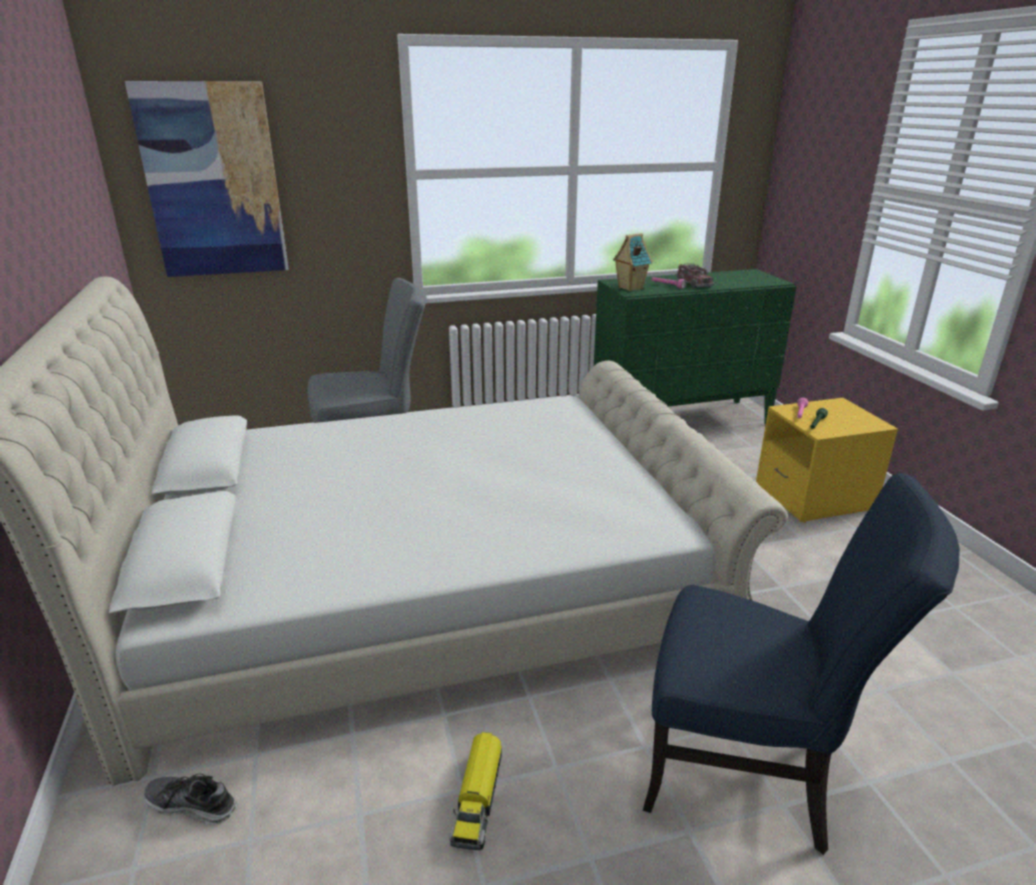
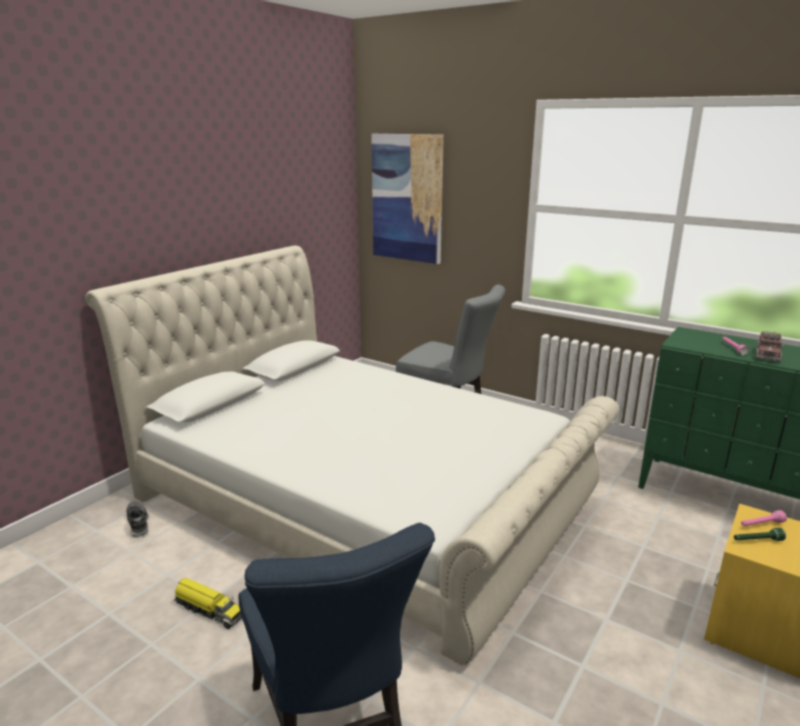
camera: 50 degrees right, 5 degrees down
(478, 798) = (209, 610): toy truck -> toy truck turned 120 degrees counterclockwise
(629, 288) = (686, 340): toy house -> none

